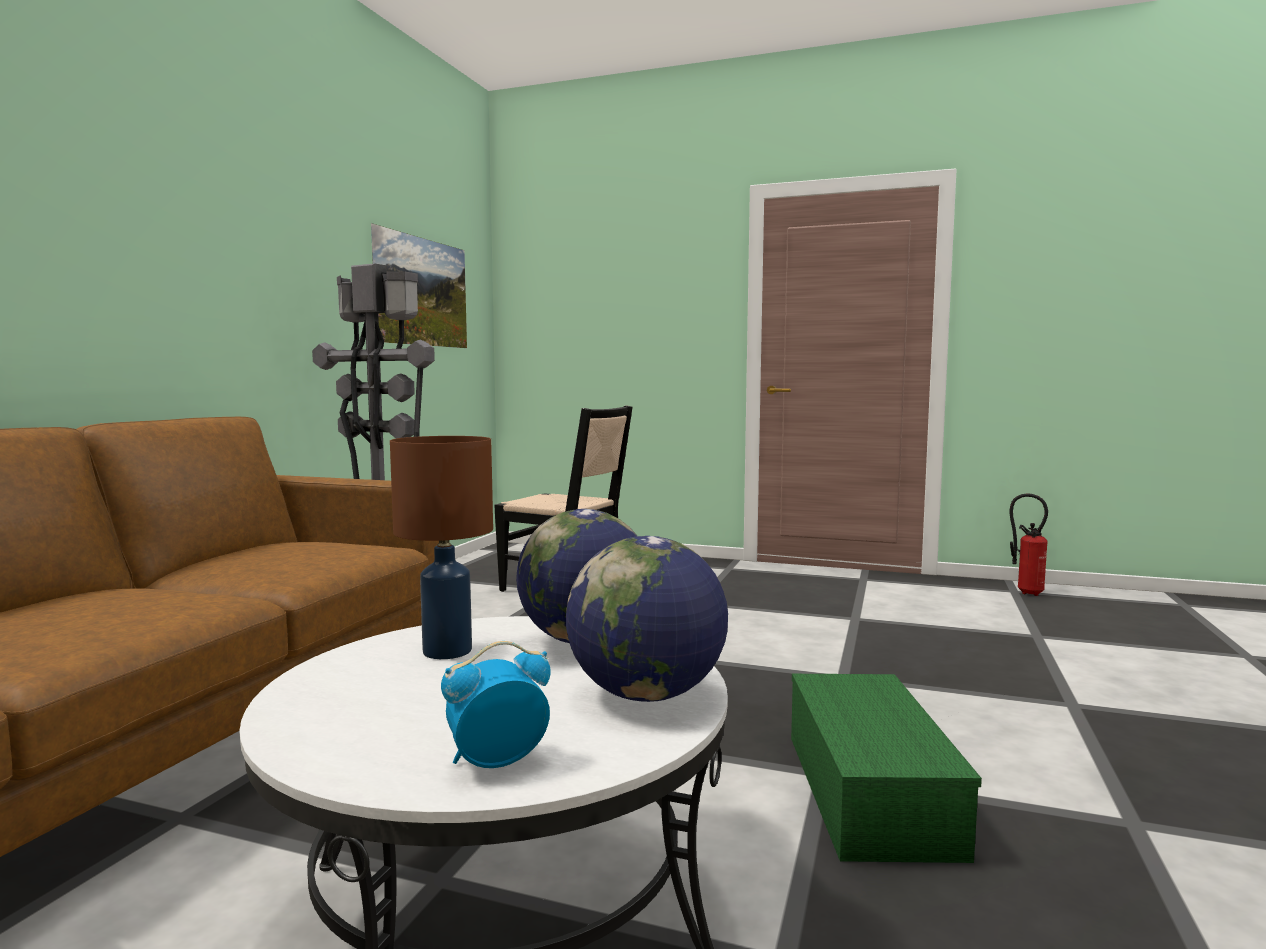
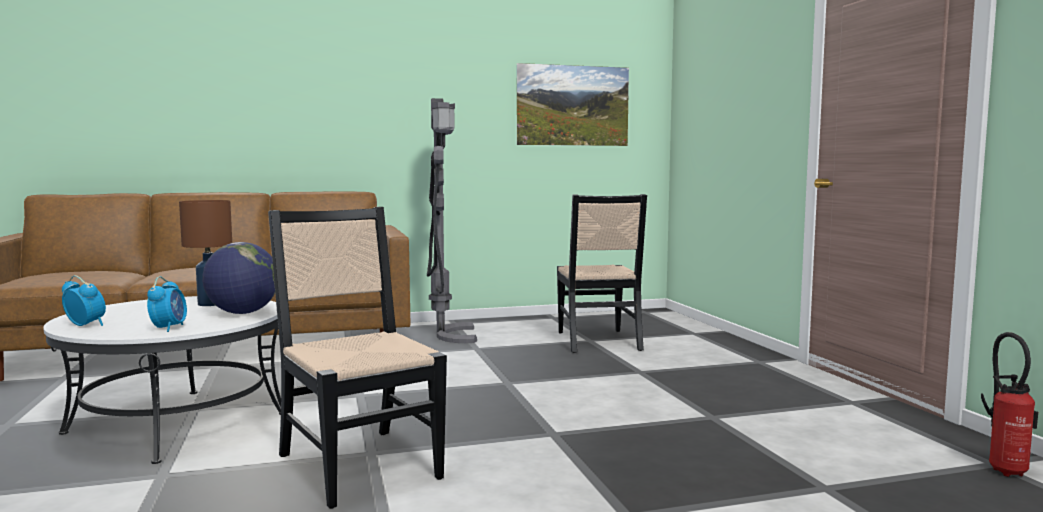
camera: 55 degrees right, 0 degrees up
(647, 695) = (169, 328): globe -> alarm clock
(865, 790) = (360, 466): green storage box -> chair

